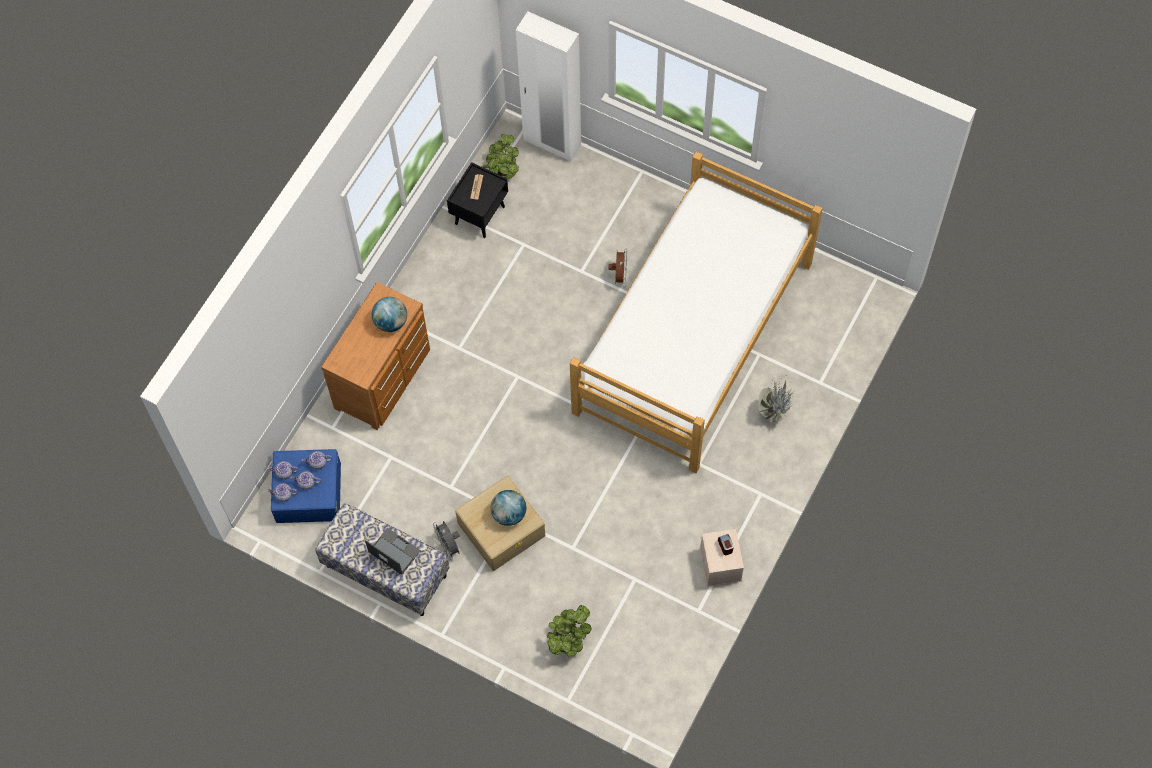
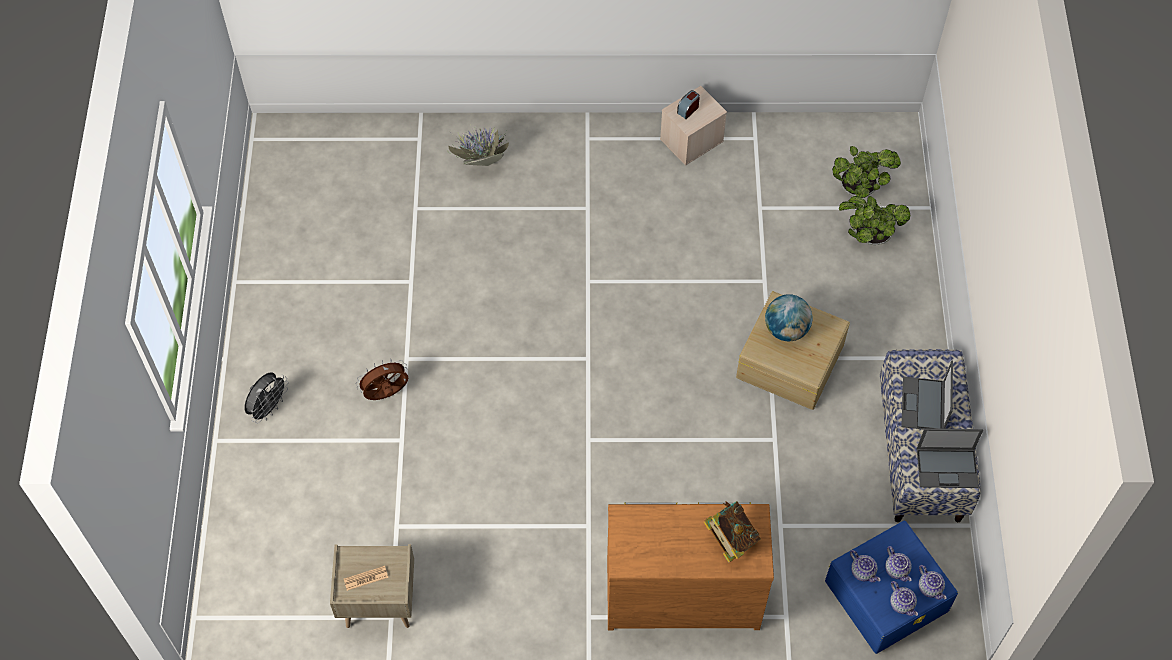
camera: 120 degrees left, 5 degrees down
(343, 538) = (947, 467): none -> laptop
(359, 356) = (730, 538): none -> book
(391, 322) = (658, 526): globe -> none
(449, 546) = (846, 403): grey fan -> grey fan (268, 408)
(479, 214) = (378, 603): black nightstand -> beige nightstand
(502, 172) = (296, 609): potted plant -> potted plant (859, 188)
(552, 143) = (220, 569): white wardrobe -> none
(694, 337) = (429, 279): bed -> none

